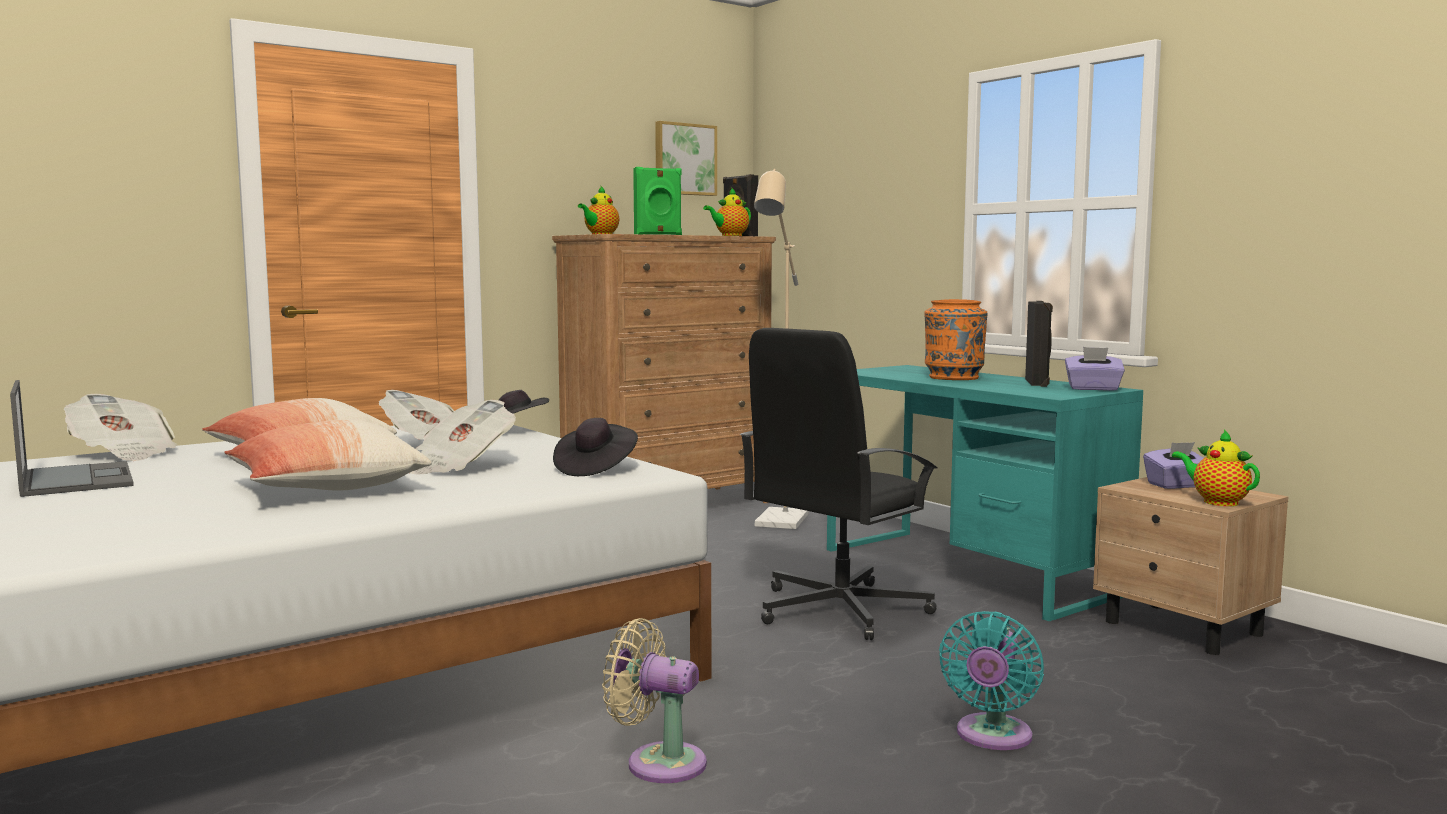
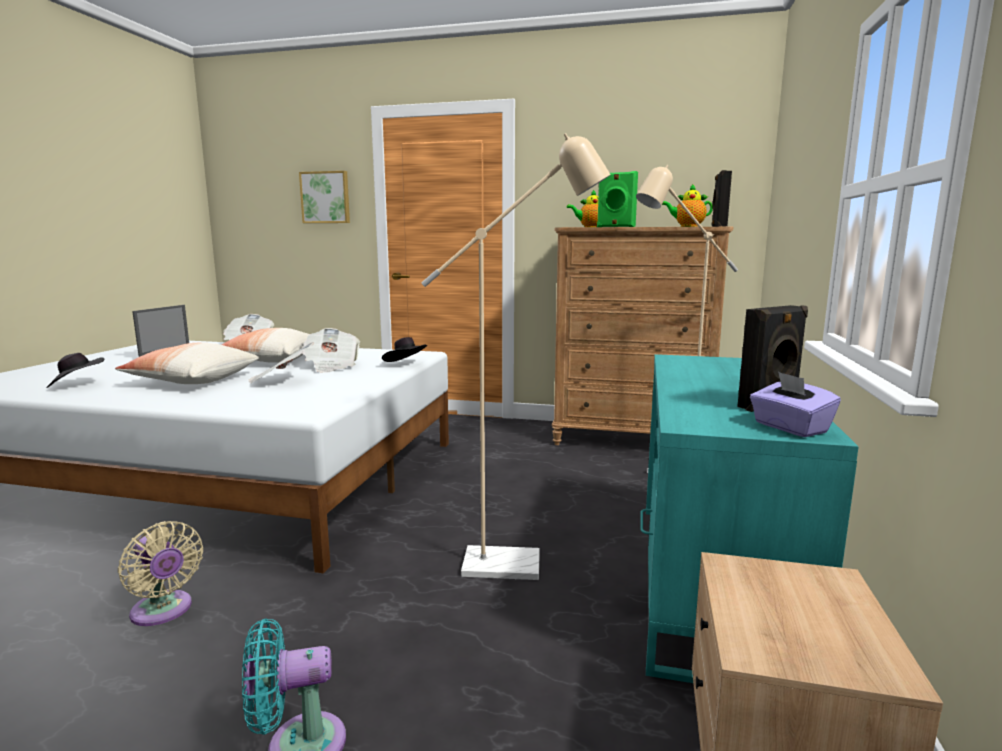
camera: 50 degrees right, 5 degrees up
(595, 469) = (307, 400): black hat -> black hat (77, 385)
(658, 762) = (163, 612): beige fan -> beige fan turned 150 degrees clockwise
(684, 159) = (694, 162): picture -> picture (326, 197)
(838, 610) = (517, 565): black office chair -> beige floor lamp
(954, 378) = (719, 381): orange vase -> none
(1177, 485) = (811, 595): purple tissue box -> none
(1216, 502) = (768, 645): teapot -> none

